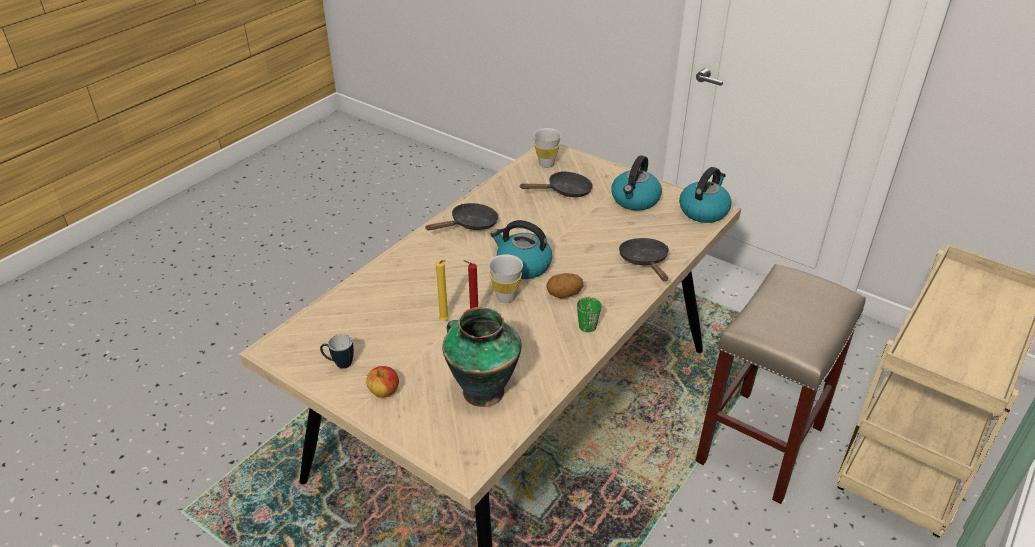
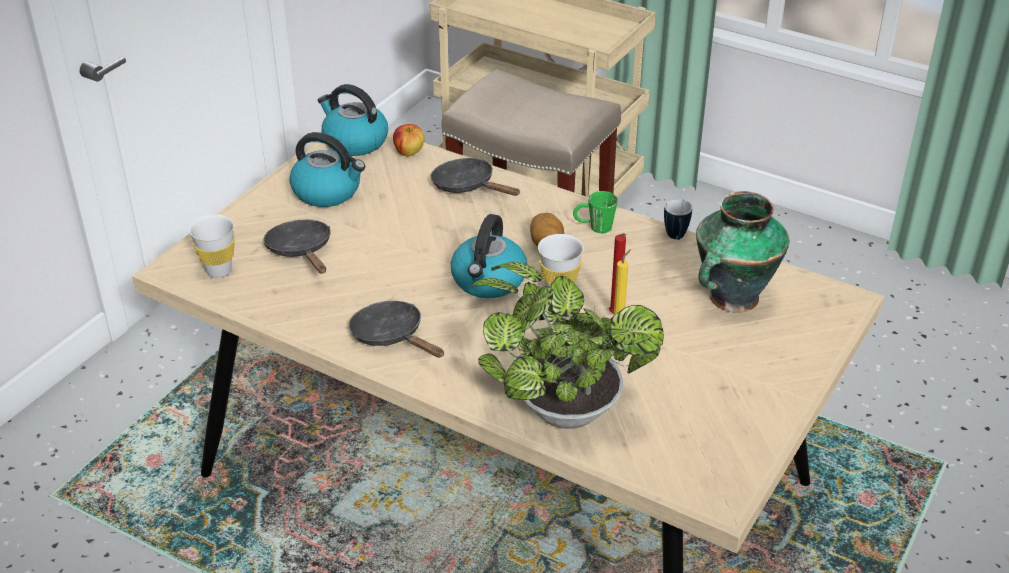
camera: 95 degrees left, 0 degrees up
(339, 364) = (727, 425): mug -> mug (676, 238)
(382, 288) = (559, 408): none -> potted plant
(384, 392) = (763, 376): apple -> apple (409, 152)
(645, 261) = (468, 186): black frying pan -> black frying pan turned 60 degrees clockwise

